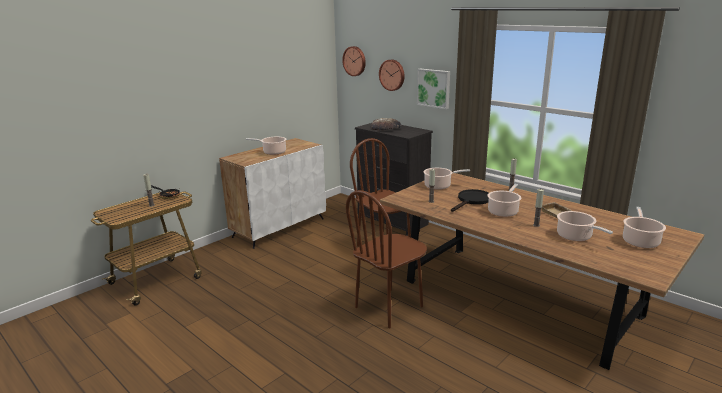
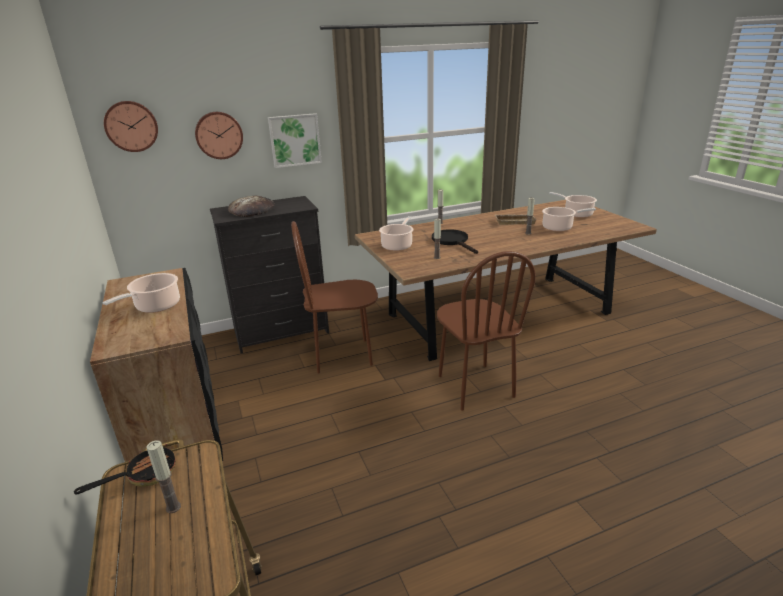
camera: 65 degrees left, 5 degrees up
(279, 227) = (179, 430): white cabinet -> black cabinet
(503, 211) = (489, 236): cooking pot -> none

